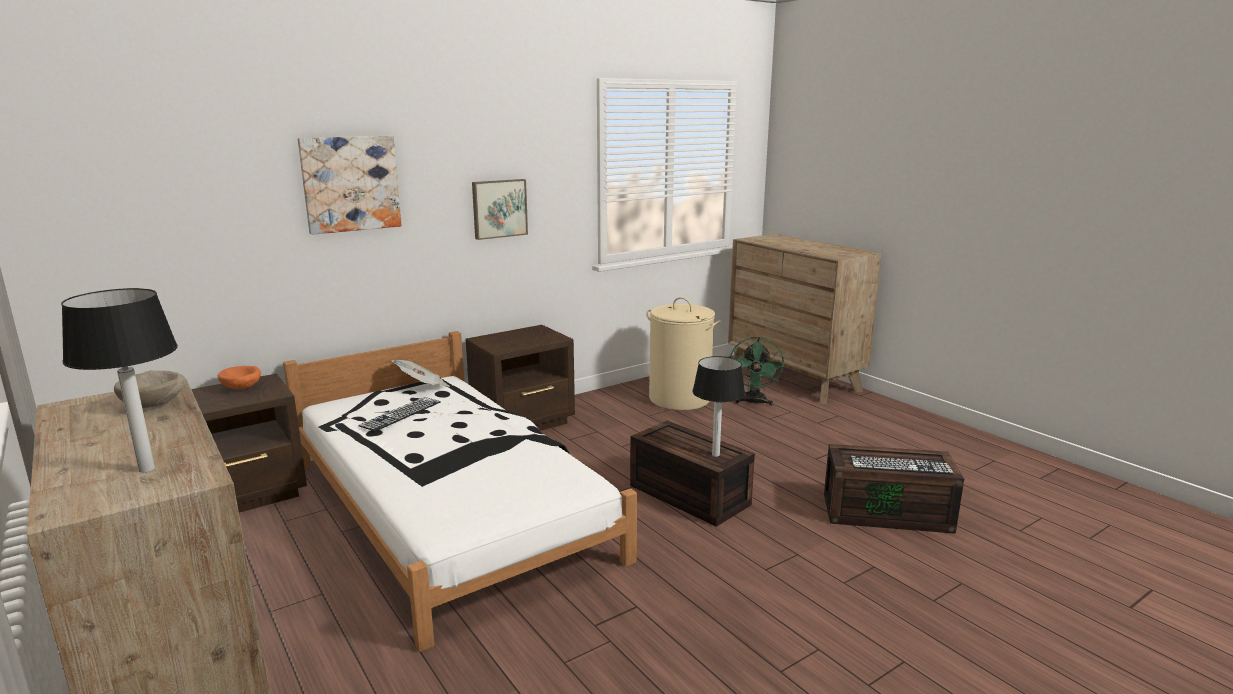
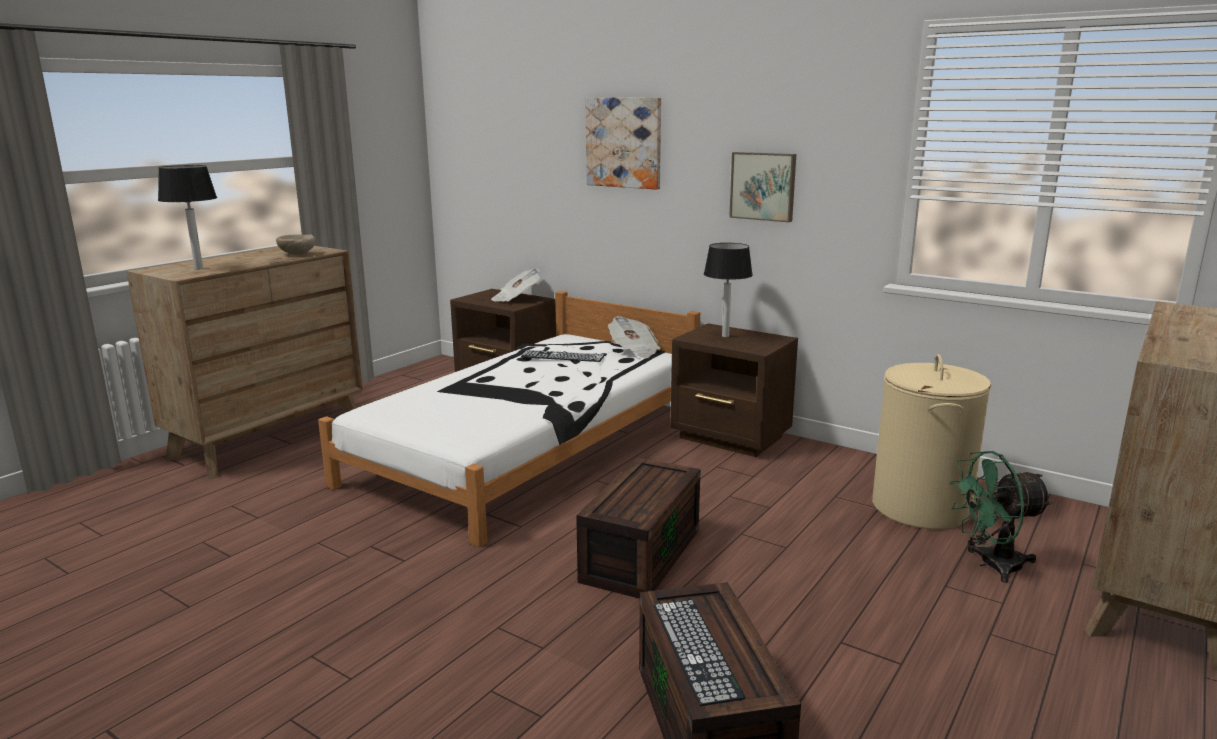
camera: 70 degrees right, 0 degrees up
(242, 388) = (516, 299): orange bowl -> newspaper
(715, 454) = (626, 508): table lamp -> table lamp (725, 336)

